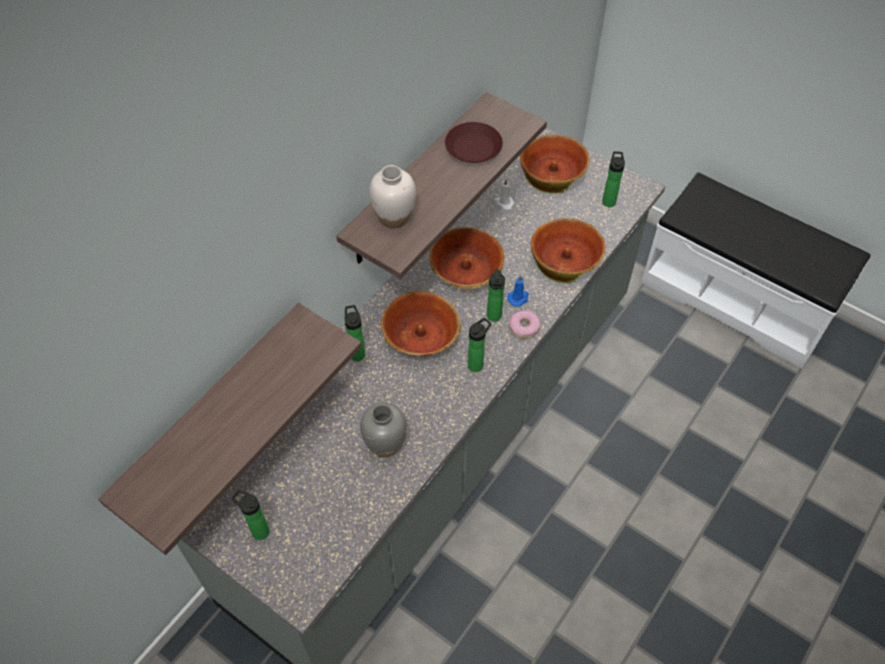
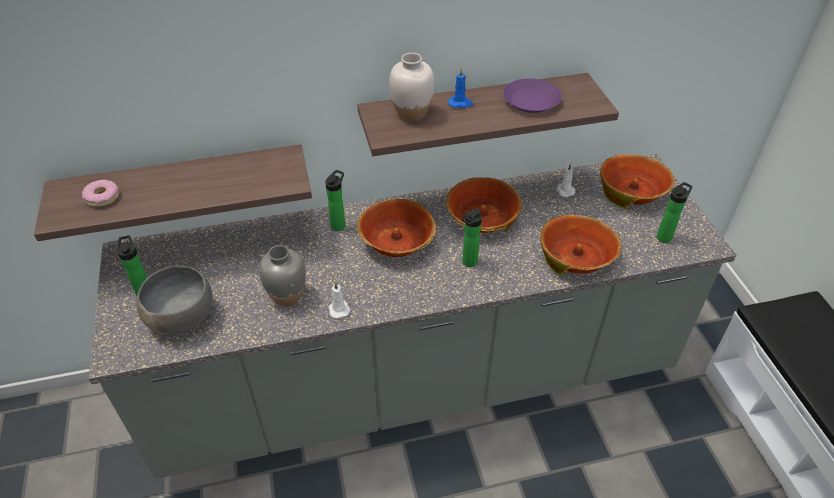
camera: 40 degrees right, 10 degrees down
(318, 527) = (181, 317): none -> grey bowl
(437, 426) = (338, 309): none -> white candle
(472, 147) = (530, 100): brown plate -> purple plate
(477, 364) = (417, 286): bottle -> none
(518, 298) = (504, 261): blue candle -> blue candle (460, 103)
(524, 327) = (485, 284): donut -> donut (102, 197)

